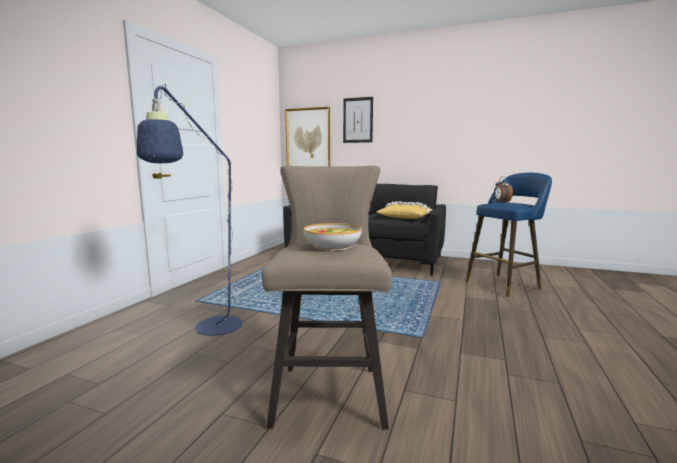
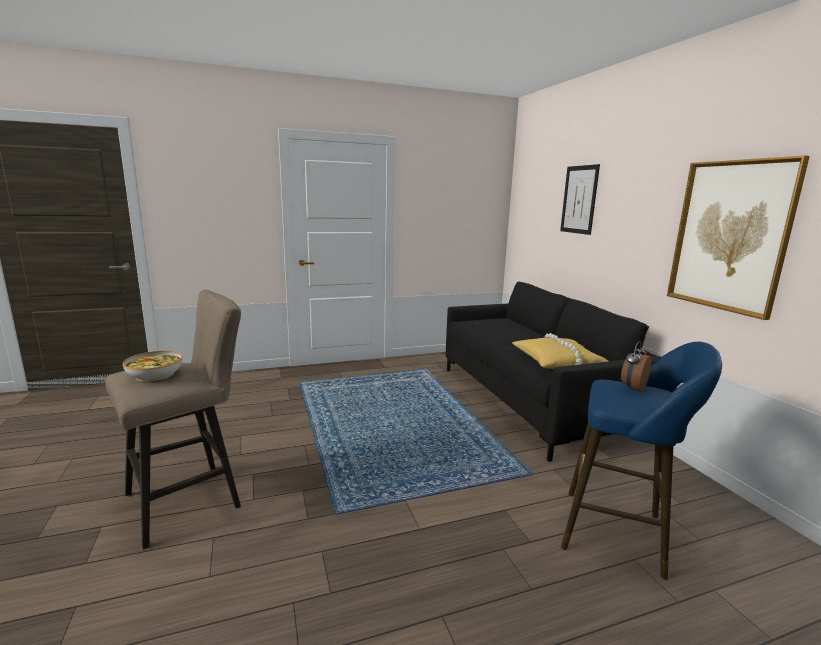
camera: 50 degrees right, 5 degrees up
(212, 330) = (253, 411): blue floor lamp -> none
(308, 140) = (529, 223): picture -> picture (730, 236)

